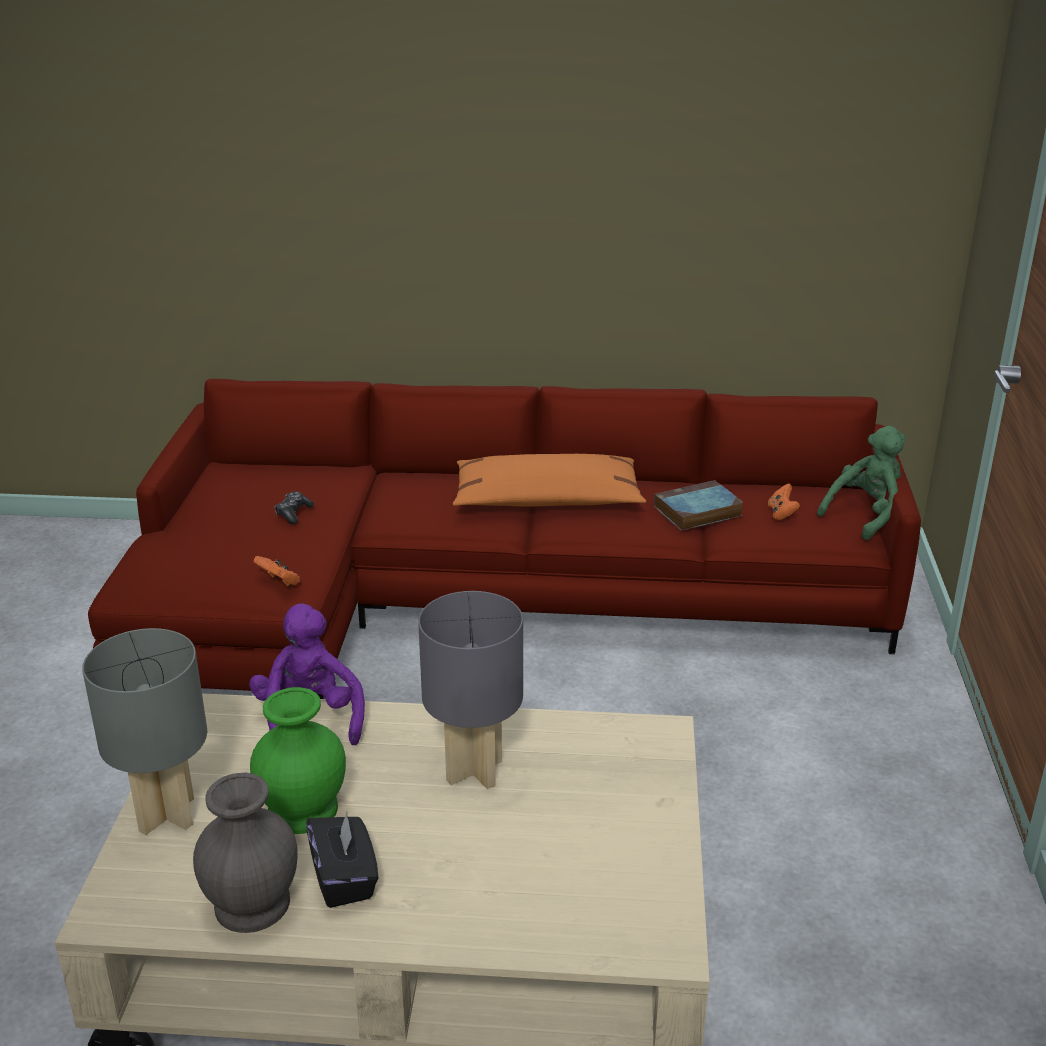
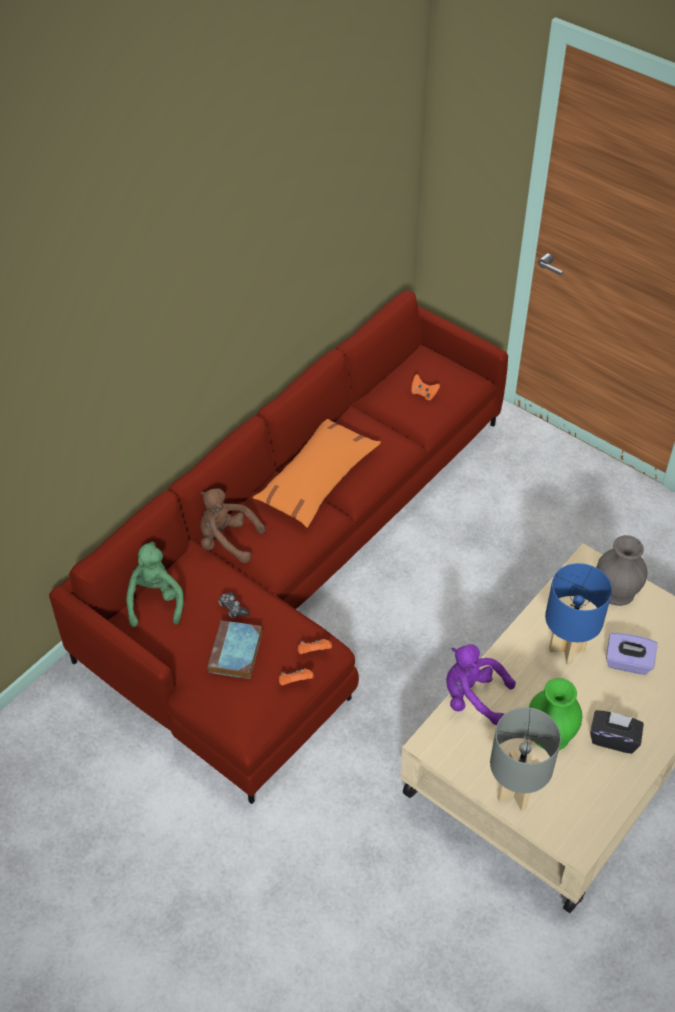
camera: 55 degrees left, 20 degrees up
(221, 585) = (295, 682): none -> orange game controller
(250, 905) = (609, 784): grey vase -> grey vase (617, 591)
(392, 483) = (227, 540): none -> brown plush toy
(475, 771) = (567, 649): grey table lamp -> blue table lamp
(509, 841) = (628, 663): none -> purple tissue box
(696, 512) = (390, 425): book -> book (235, 654)
(865, 515) = (453, 363): green plush toy -> green plush toy (153, 600)

